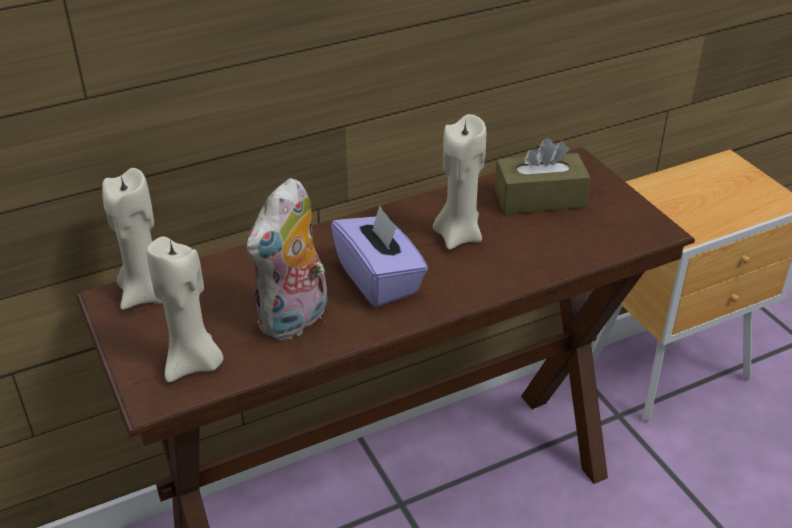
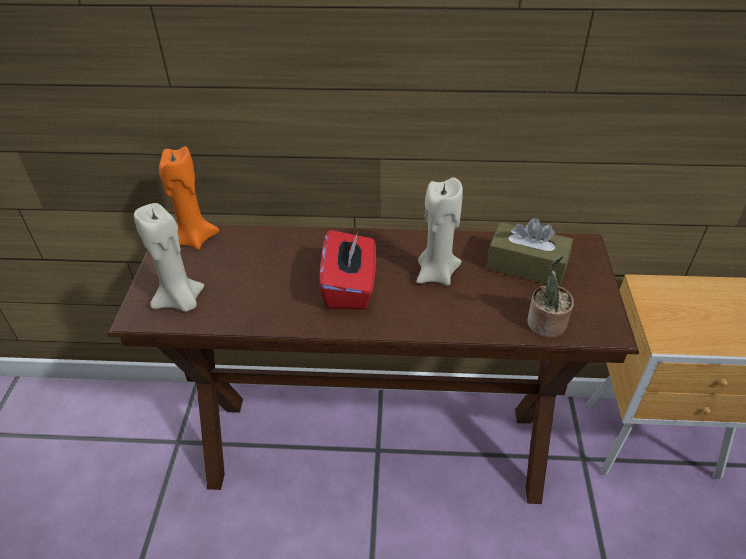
camera: 30 degrees right, 5 degrees up
(145, 294) = (194, 239): beige candle -> orange candle
(295, 320) = (268, 296): plush toy -> none
(379, 279) = (350, 287): purple tissue box -> red tissue box
(600, 245) = (545, 325): none -> potted plant

